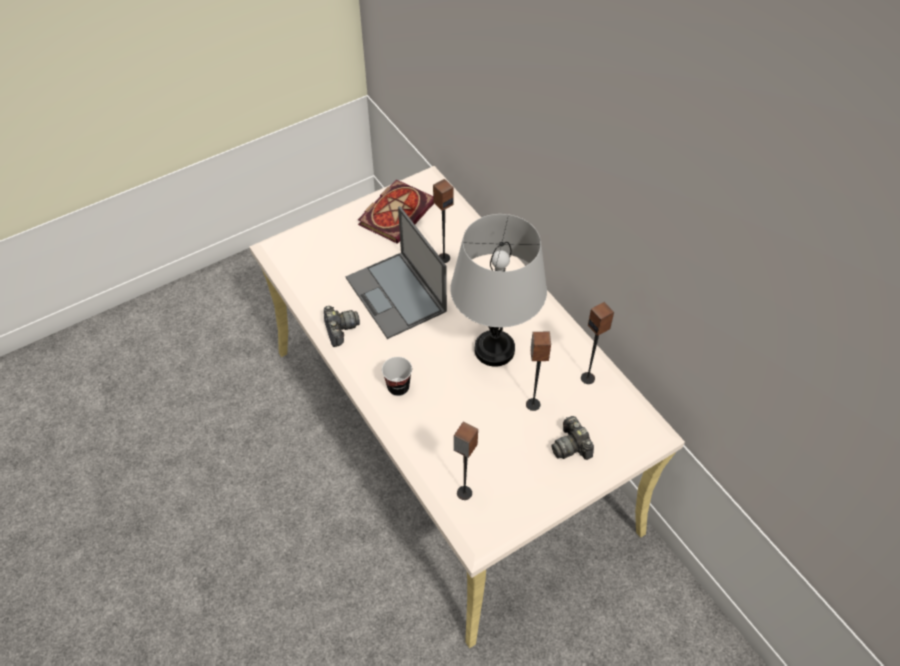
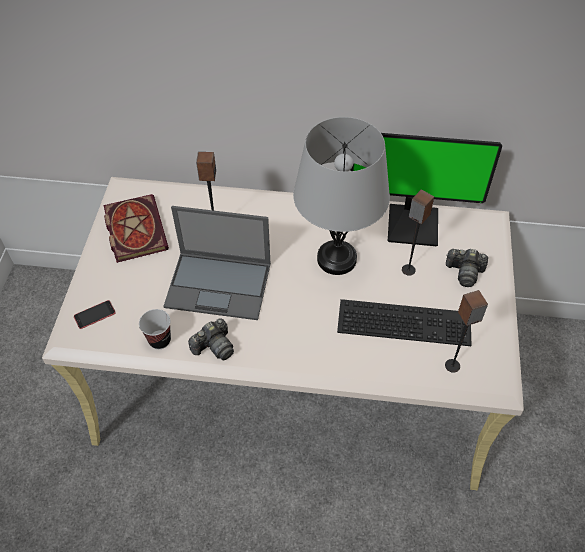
camera: 50 degrees left, 0 degrees up
(304, 246) = (94, 314): none -> phone
(340, 329) = (214, 347): camera -> camera turned 120 degrees clockwise
(398, 387) = (313, 344): cup -> cup (159, 340)
(478, 434) = (405, 320): none -> keyboard
(588, 378) = (413, 223): speaker -> monitor

